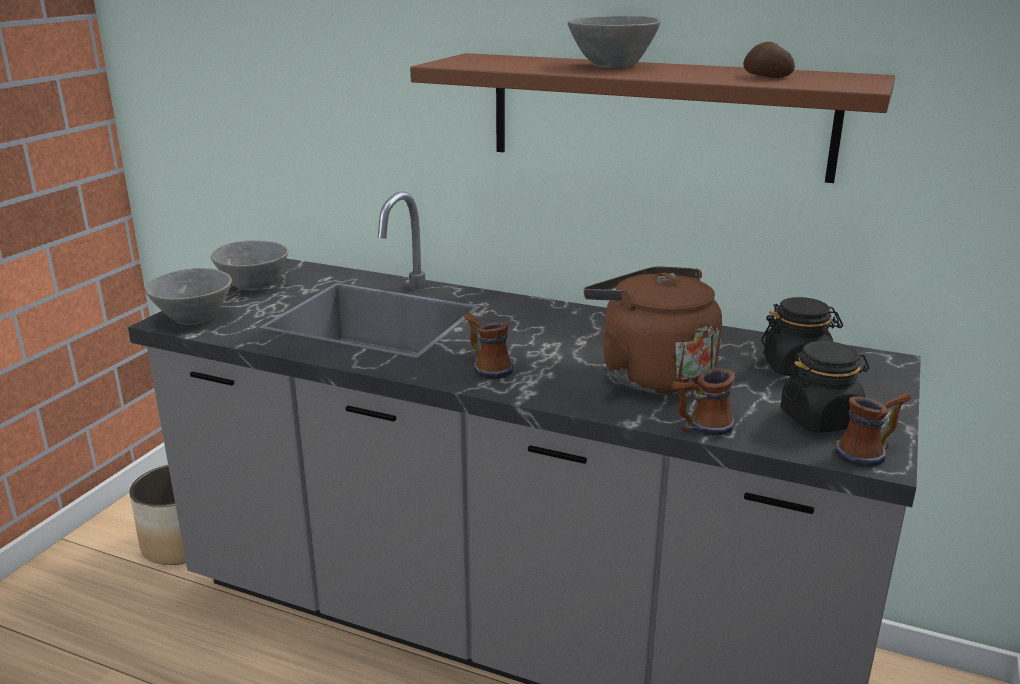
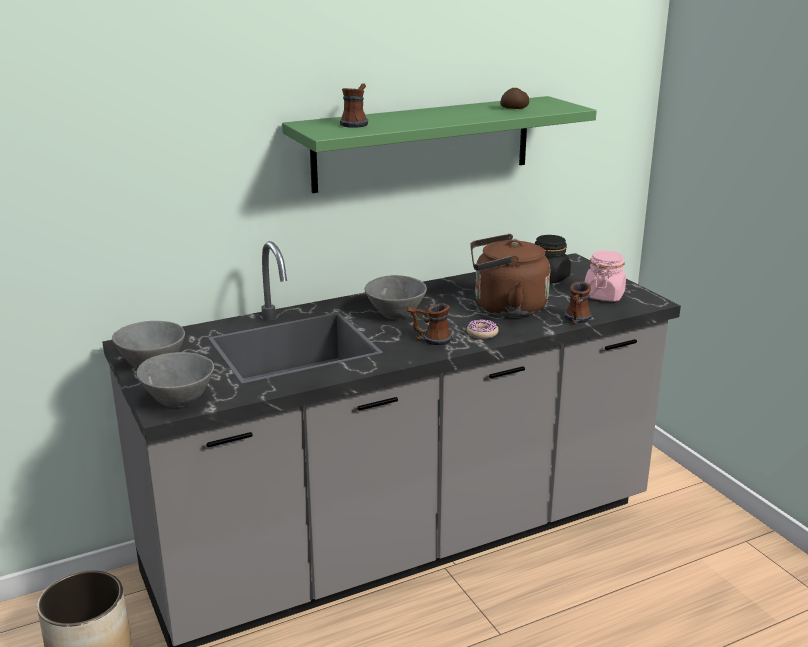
camera: 50 degrees left, 0 degrees up
(552, 387) = (482, 333): none -> donut
(610, 65) = (414, 115): grey bowl -> grey bowl (394, 314)
(657, 115) = (423, 143): brown shelf -> green shelf
(820, 419) = (603, 295): black jar -> pink jar
(870, 453) = (644, 300): mug -> mug (357, 123)

